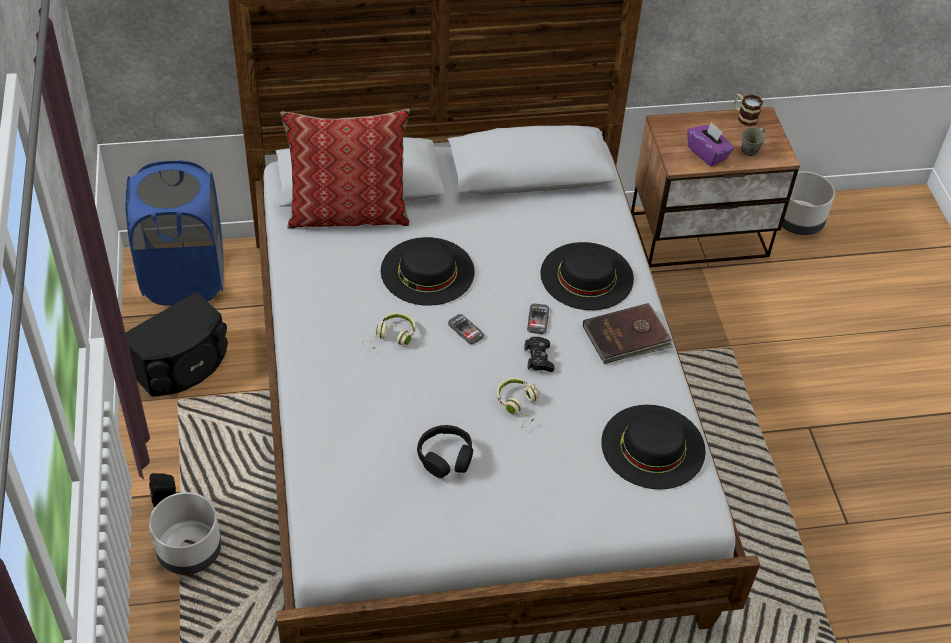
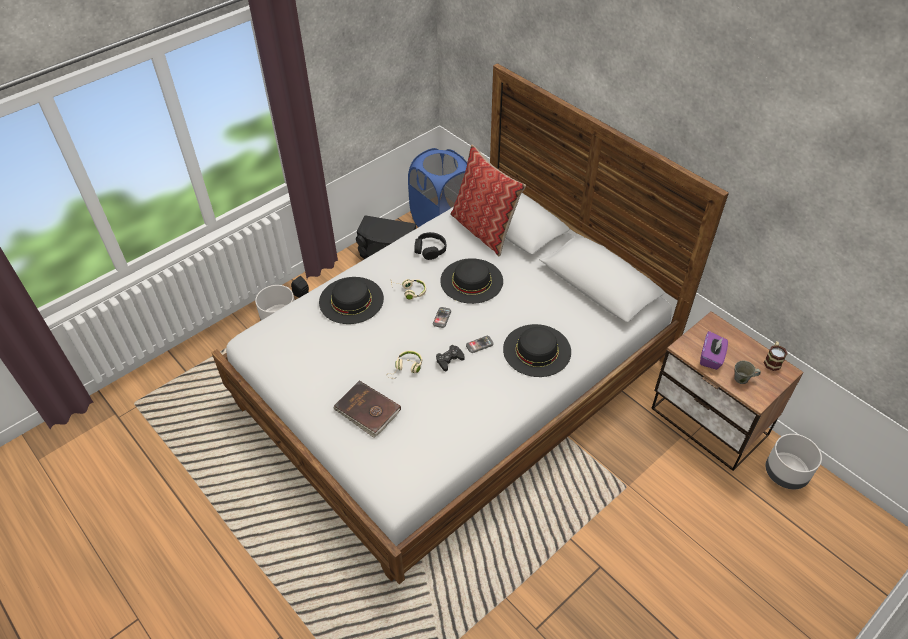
camera: 60 degrees right, 0 degrees up
(445, 457) = (341, 354): black headphones -> black headphones (430, 250)
(627, 337) = (504, 393): brown book -> brown book (367, 411)
(653, 446) = (425, 446): black hat -> black hat (351, 300)

